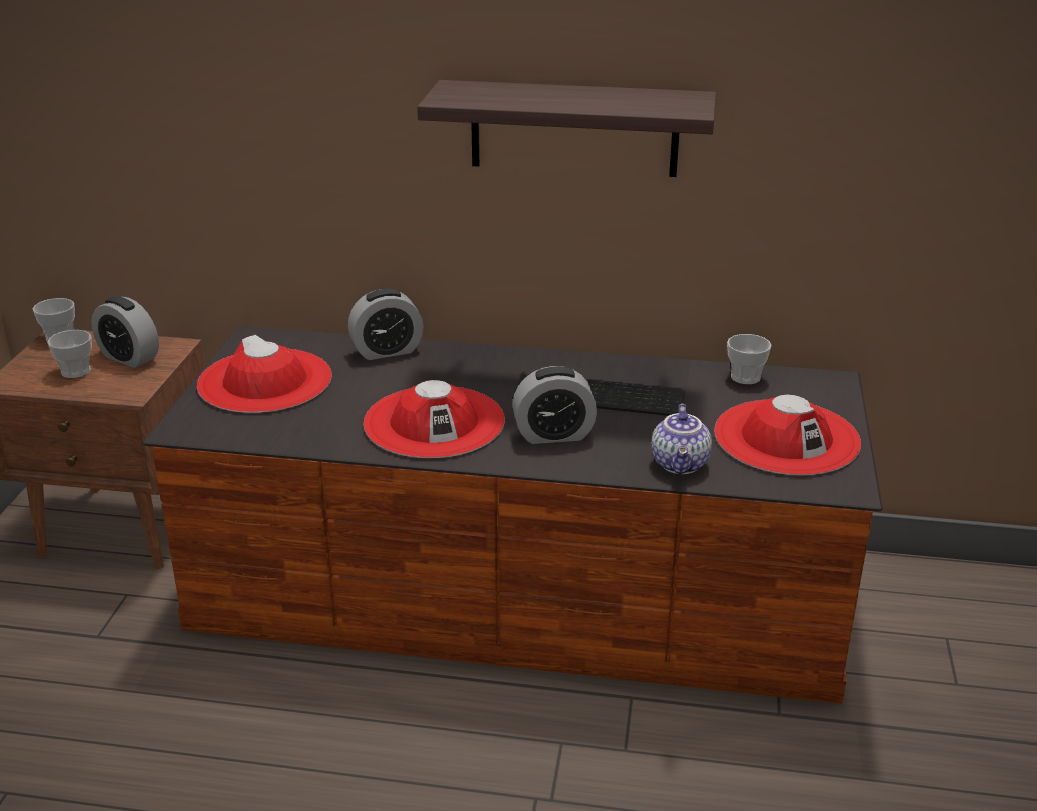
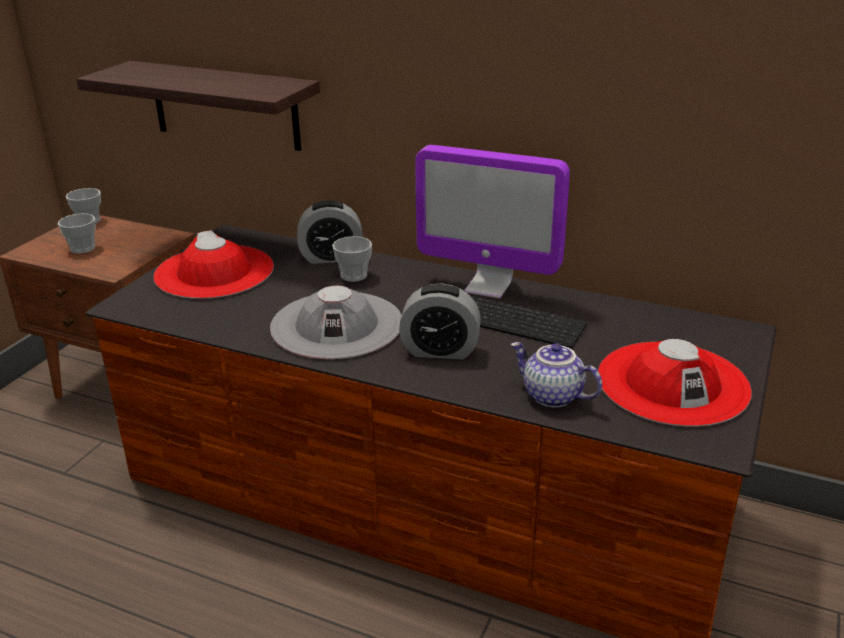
camera: 15 degrees right, 0 degrees up
(129, 357) = (130, 242): alarm clock -> none
(434, 422) = (337, 325): red hat -> grey hat
(570, 364) = (488, 286): none -> monitor
(574, 128) = (504, 58): shelf -> shelf (224, 105)
(681, 464) = (551, 396): teapot -> teapot turned 105 degrees clockwise
(745, 377) = (654, 318): cup -> cup (354, 275)

